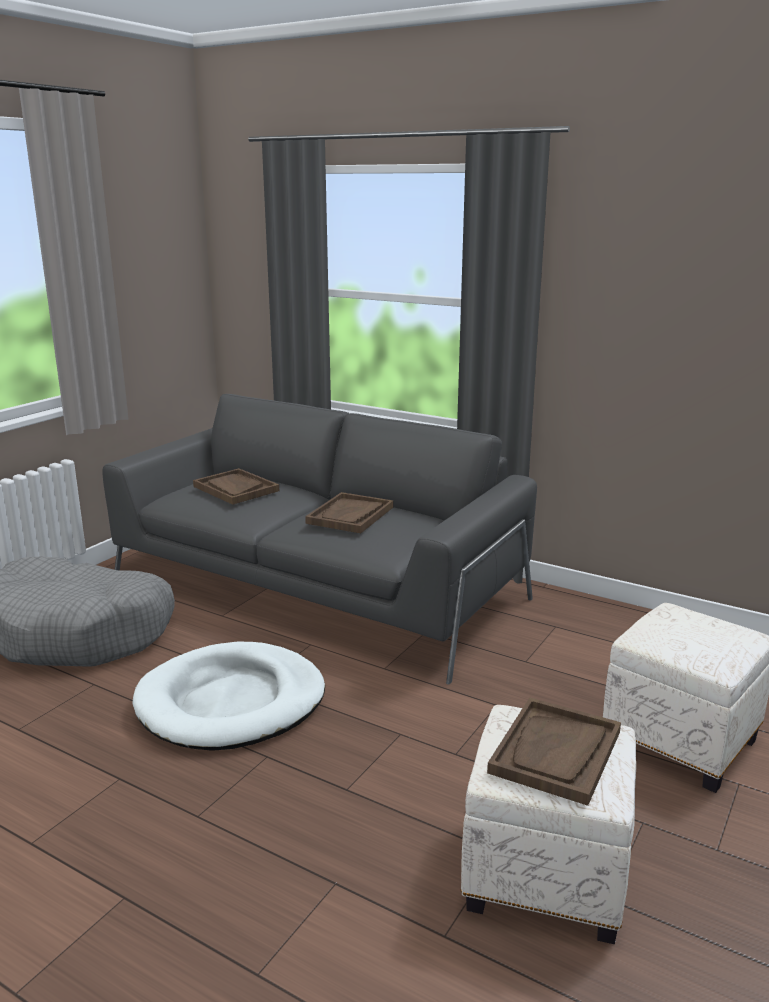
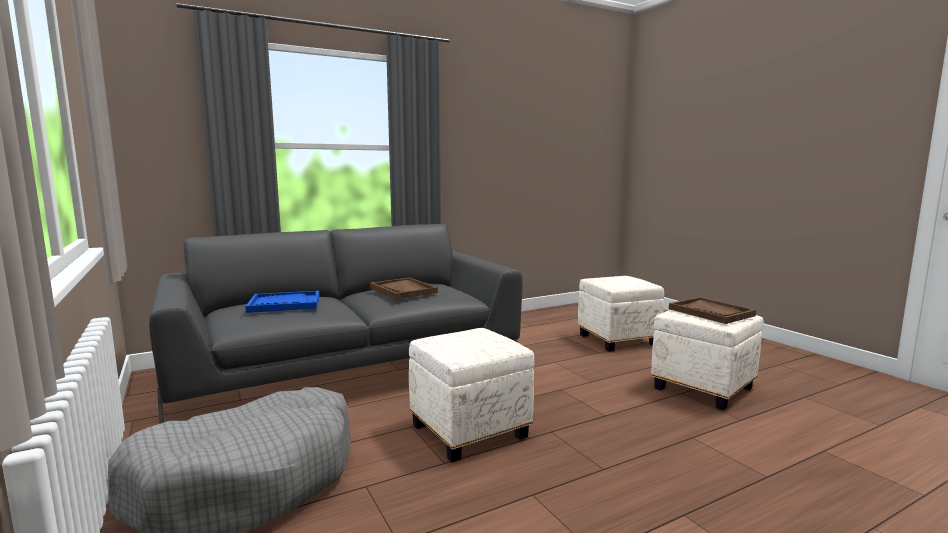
camera: 60 degrees left, 10 degrees down
(231, 702) = (470, 430): white dog bed -> white ottoman
(235, 488) = (284, 304): brown tray -> blue tray

